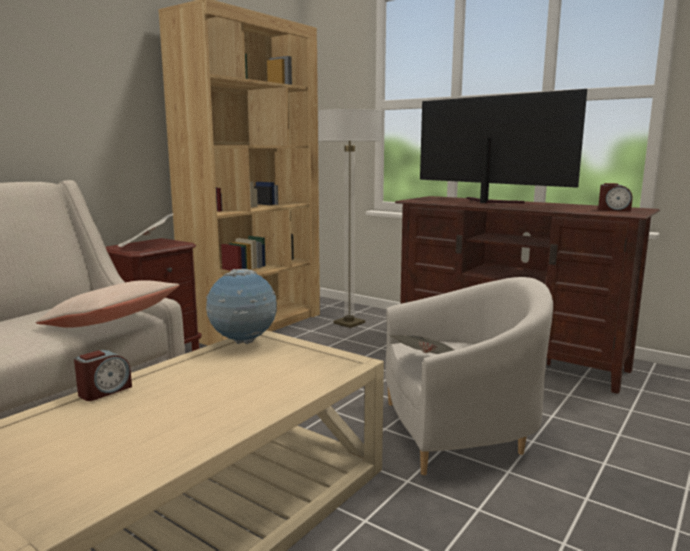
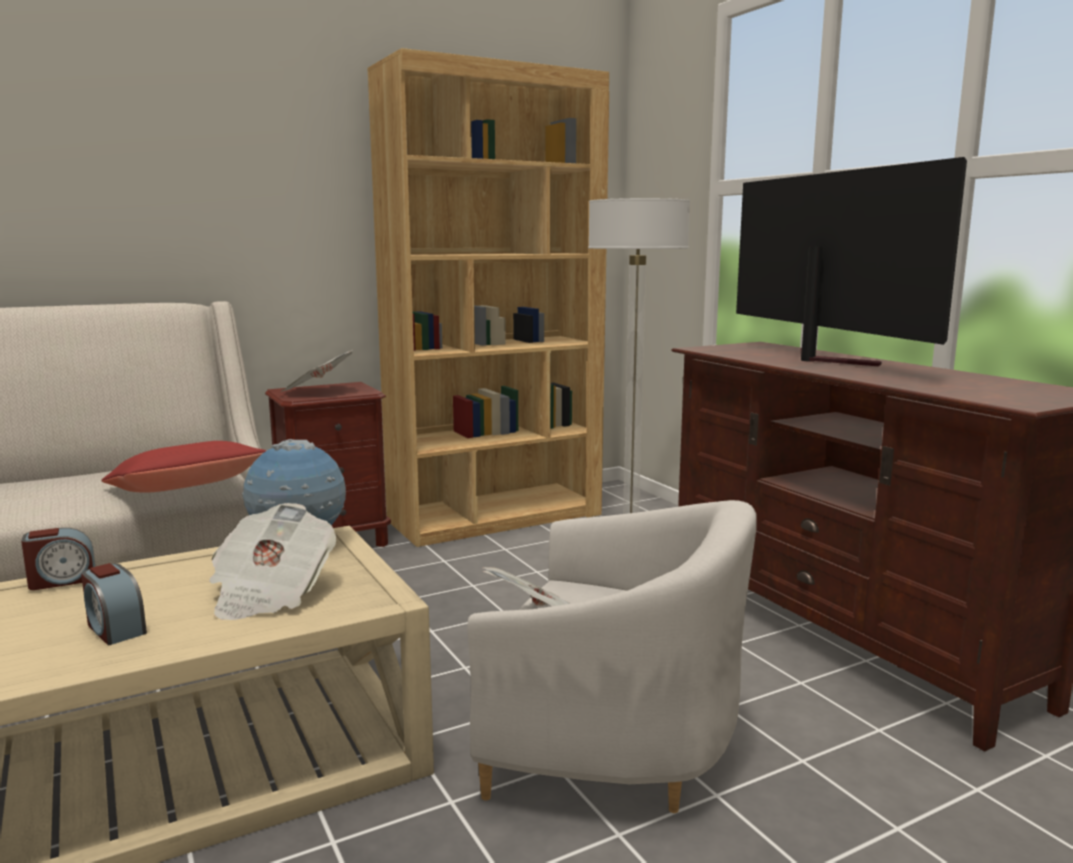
camera: 25 degrees right, 0 degrees up
(112, 322) = (186, 492): beige pillow -> red pillow
(273, 372) = (270, 593): none -> newspaper
(614, 210) = (1015, 392): alarm clock -> alarm clock (115, 628)

